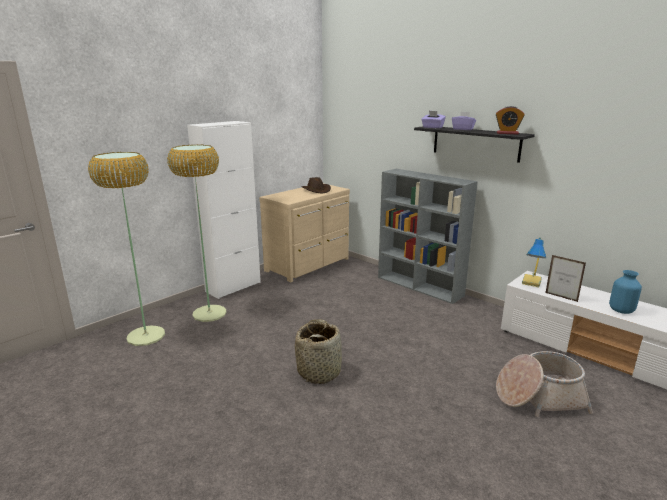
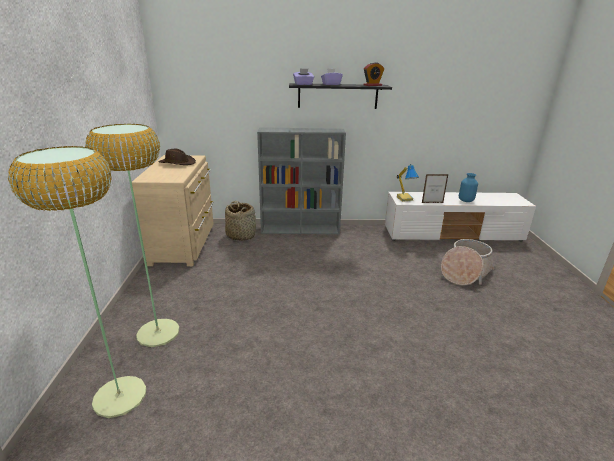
camera: 45 degrees left, 5 degrees up
(233, 287) = (139, 295): white cabinet -> none
(319, 371) = (339, 328): basket -> basket (241, 235)

